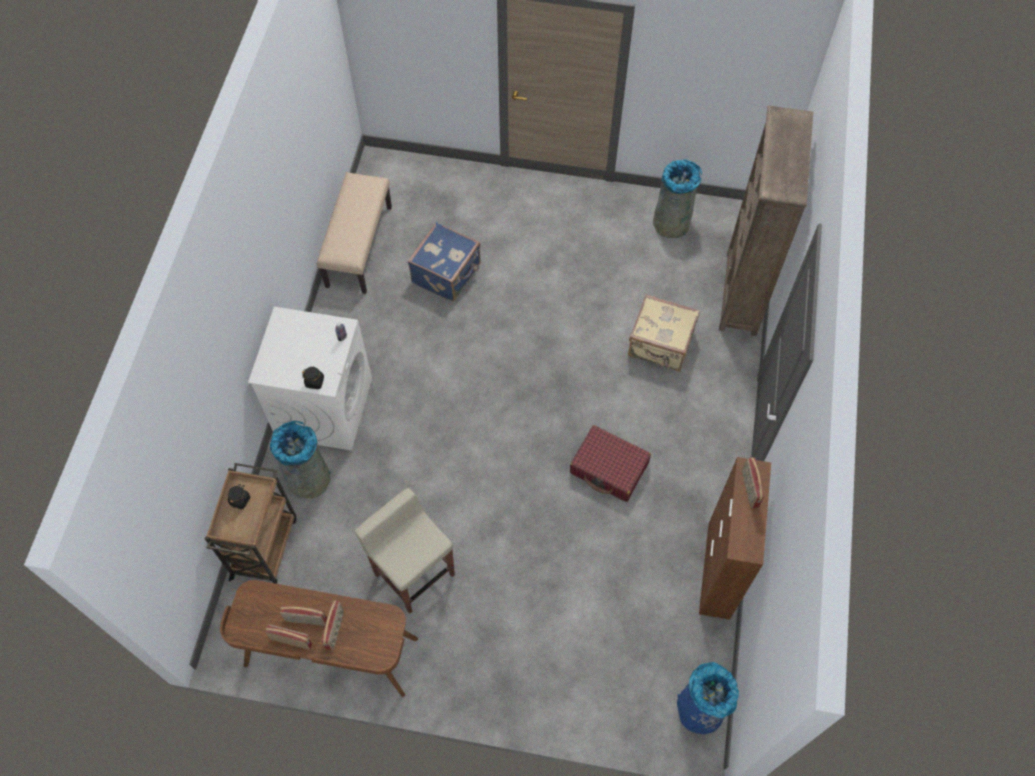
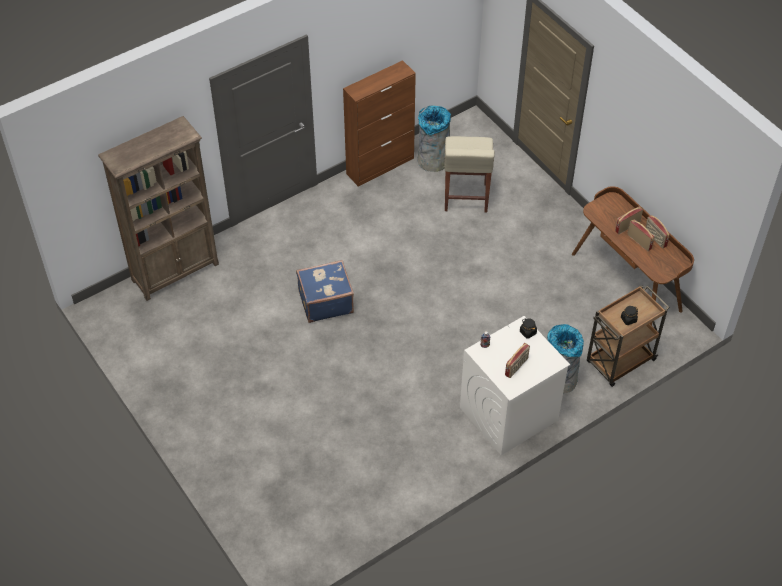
camera: 135 degrees left, 10 degrees down
(358, 246) = (373, 511): beige bench -> none
(413, 573) = (543, 283): beige stool -> beige stool (465, 198)
(447, 274) = (335, 436): blue suitcase -> blue suitcase (325, 301)
(609, 468) = (376, 248): red suitcase -> none
(660, 345) = (262, 283): beige suitcase -> none
(672, 221) = (150, 346): grey trash can -> grey trash can (433, 161)
(700, 709) = (460, 128): blue trash can -> none
(749, 488) = (368, 86): radio -> radio (516, 367)

